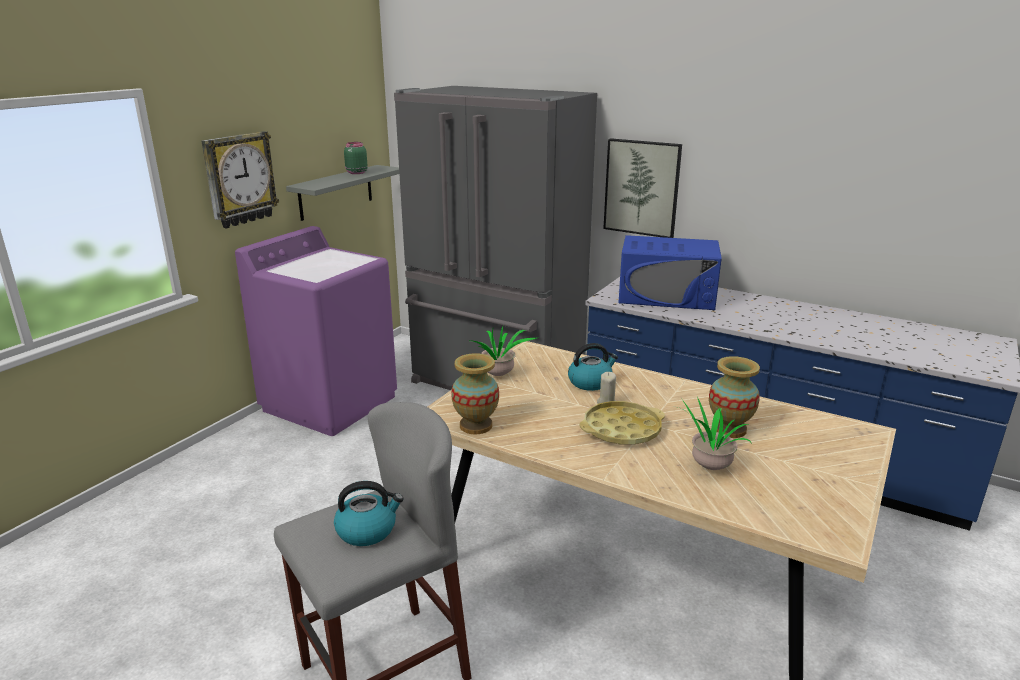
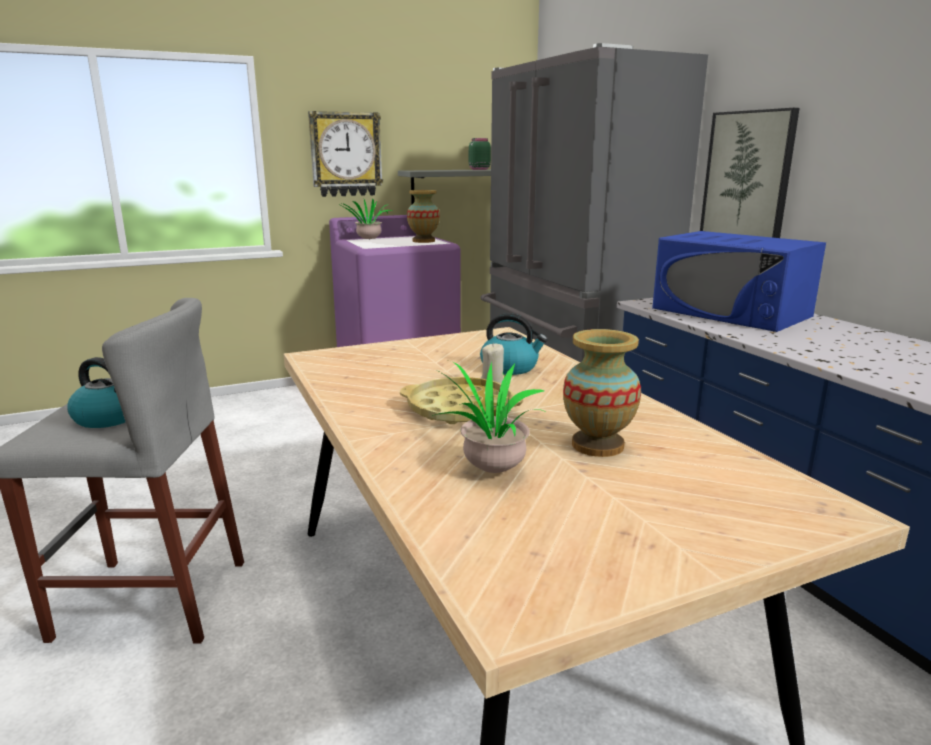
camera: 35 degrees right, 5 degrees down
(475, 425) = (326, 370): vase -> vase (423, 241)
(499, 376) = (427, 344): potted plant -> potted plant (368, 240)

